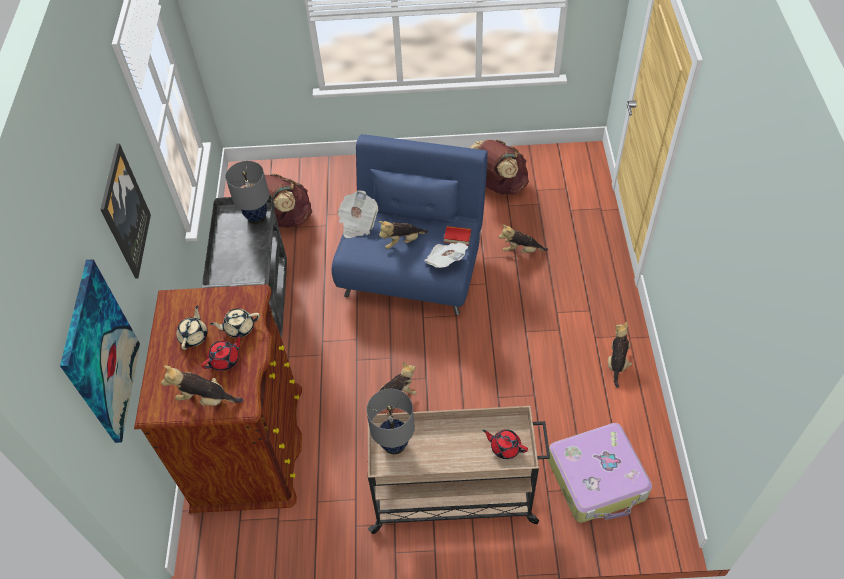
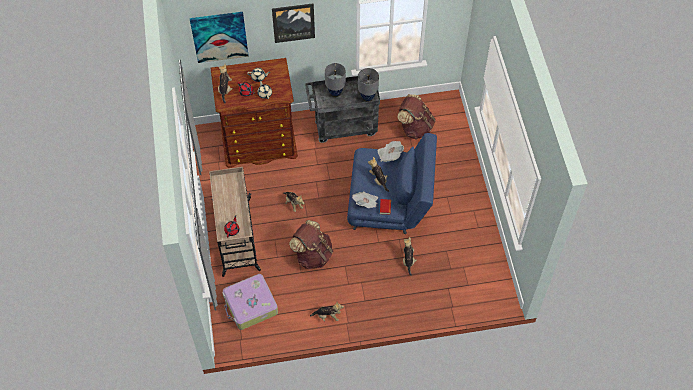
camera: 80 degrees right, 5 degrees up
(394, 444) = (231, 183): grey table lamp -> grey table lamp (335, 93)
(498, 185) = (463, 243): brown backpack -> brown backpack (313, 255)

